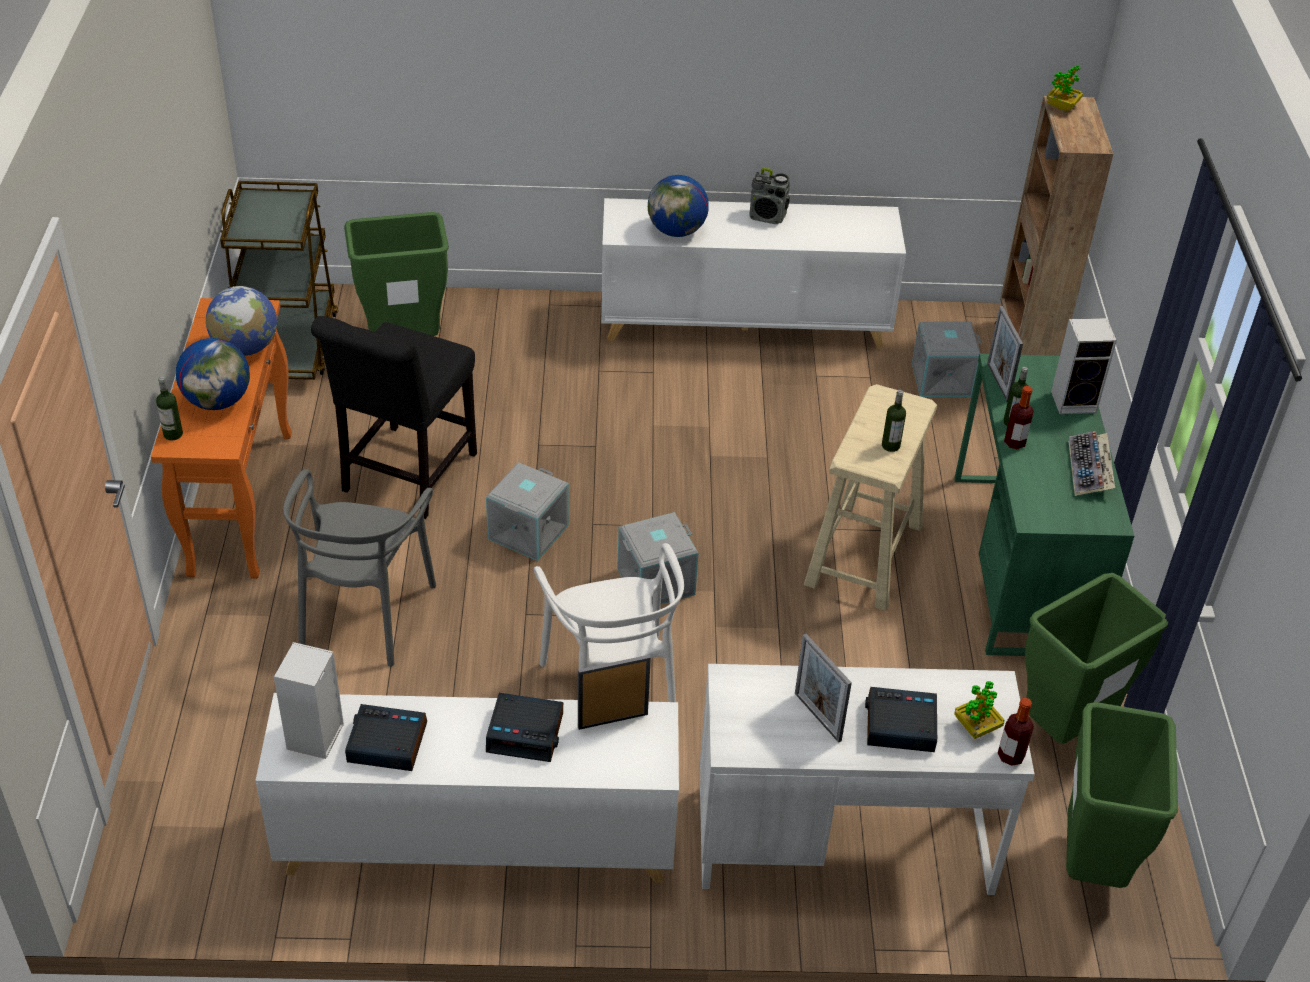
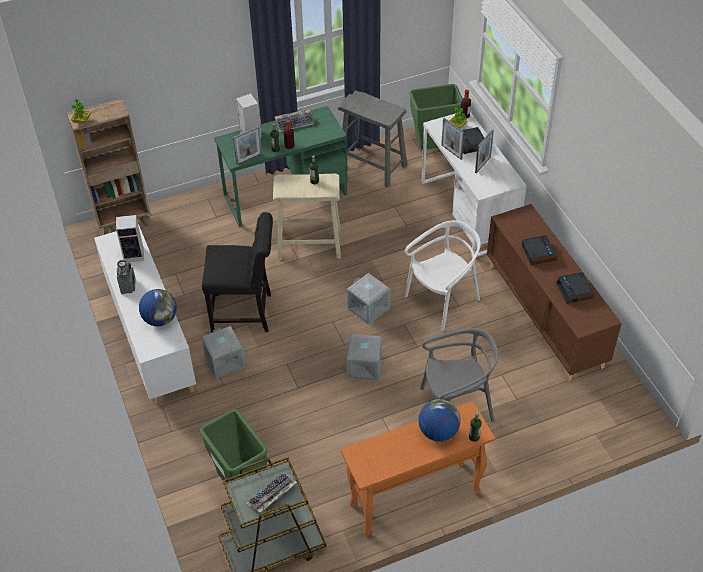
camera: 110 degrees left, 5 degrees up
(245, 348) = (390, 442): globe -> none
(261, 222) = (271, 496): none -> keyboard
(315, 738) = (589, 314): speaker -> speaker (134, 254)
(405, 477) = (354, 434): black chair -> black chair (245, 313)
(477, 840) = (545, 315): white cabinet -> brown cabinet
(612, 720) = (513, 231): picture frame -> picture frame (451, 152)
(942, 379) = (164, 247): grey storage box -> grey storage box (224, 361)
(1065, 728) = (372, 166): green trash can -> grey stool

